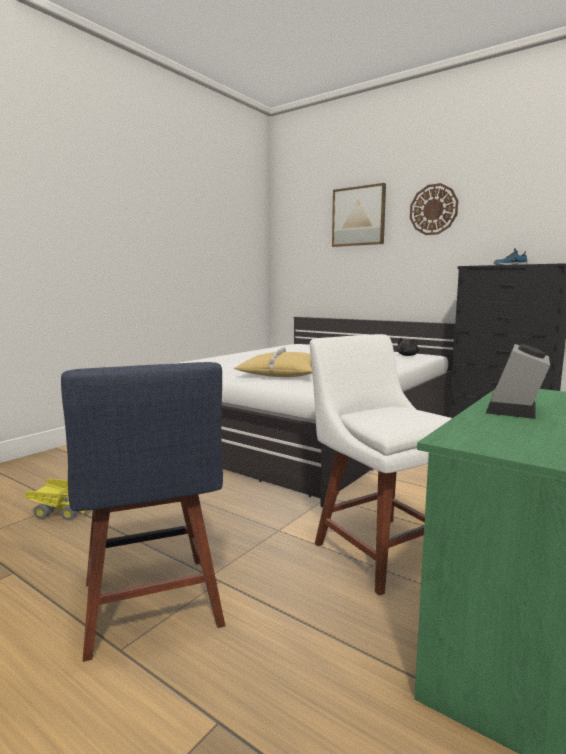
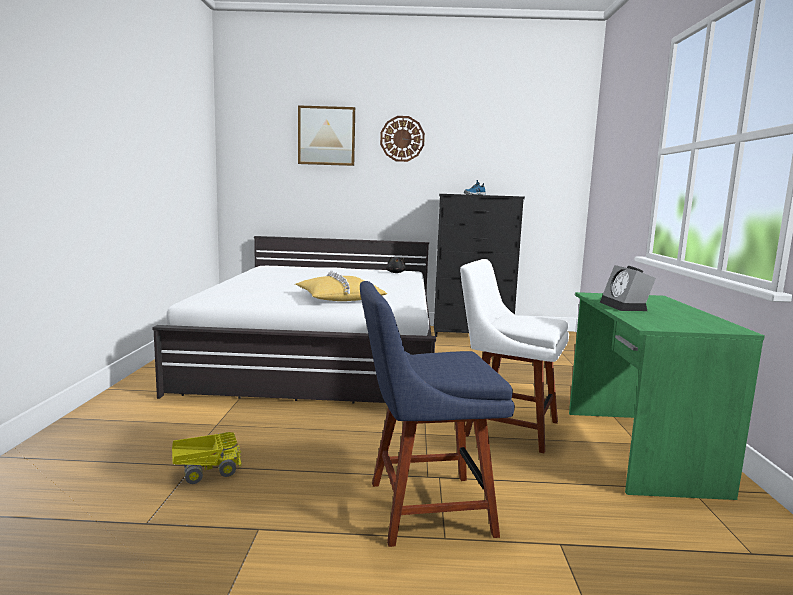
camera: 35 degrees left, 0 degrees up
(151, 608) = (423, 508): blue chair -> blue chair turned 135 degrees clockwise

